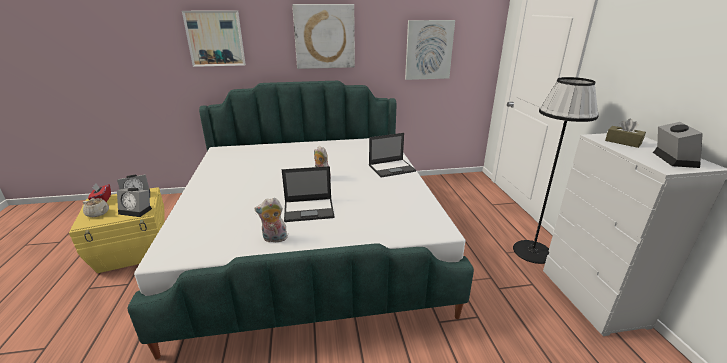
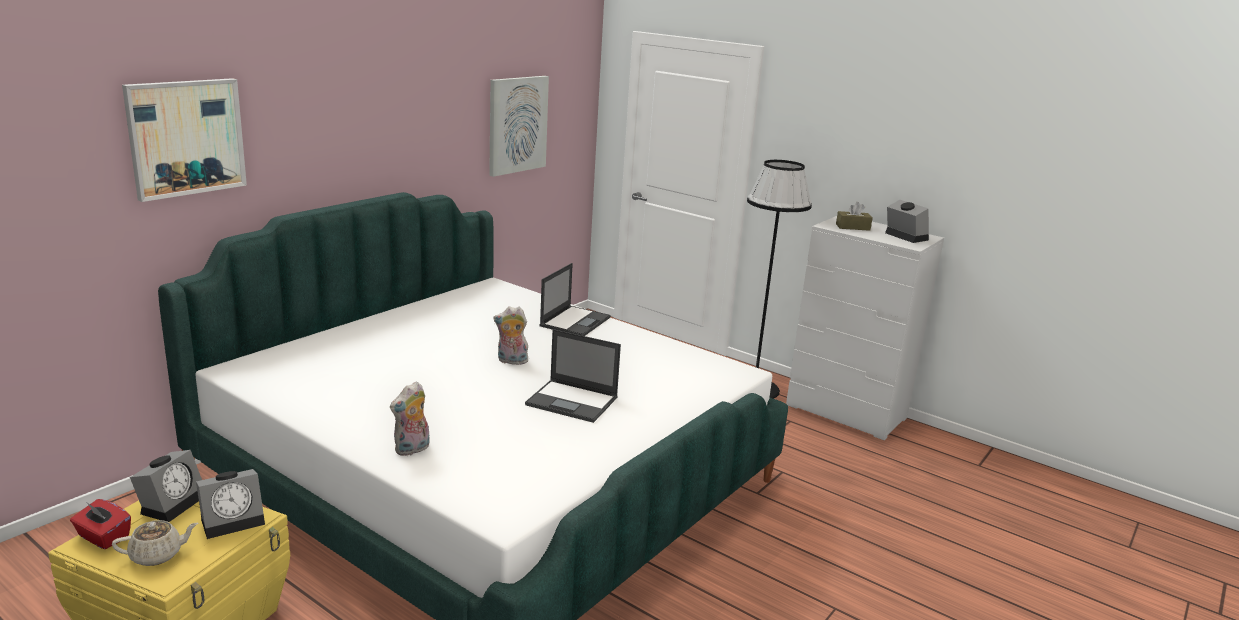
camera: 45 degrees left, 5 degrees down
(274, 239) = (598, 445): plush toy -> plush toy (412, 450)
(309, 210) = (573, 401): laptop -> laptop turned 75 degrees clockwise
(324, 36) = (376, 116): picture -> none

